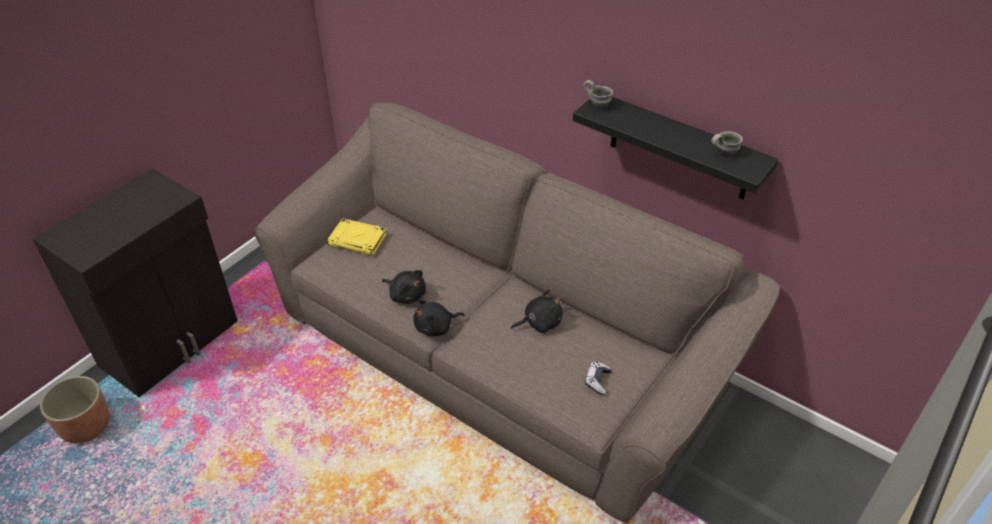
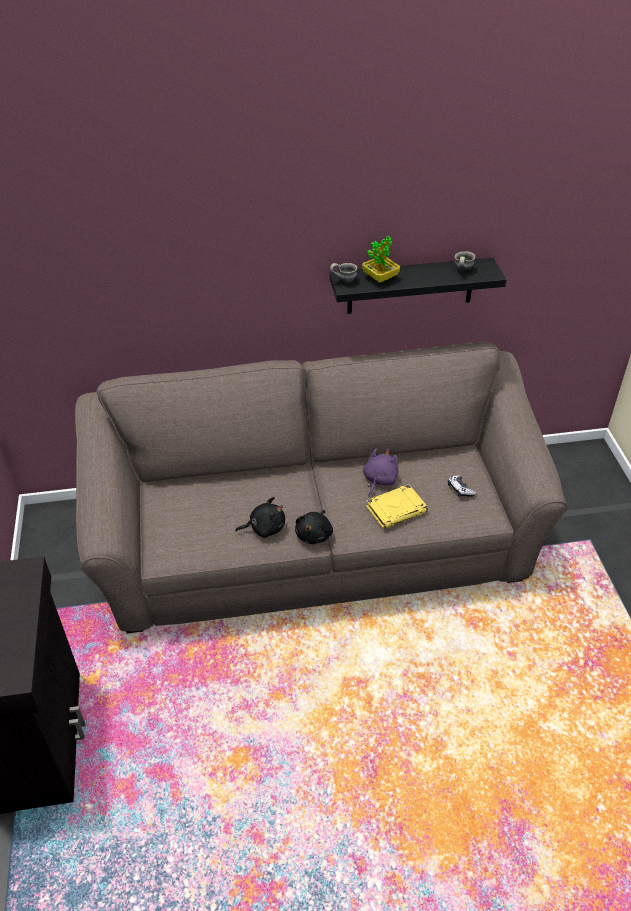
camera: 45 degrees left, 0 degrees up
(86, 426) = (54, 866): planter -> none
(358, 240) = (171, 516): yellow book -> yellow book (396, 509)
(539, 323) = (379, 480): black plush toy -> purple plush toy
(633, 119) = (380, 278): none -> potted plant

